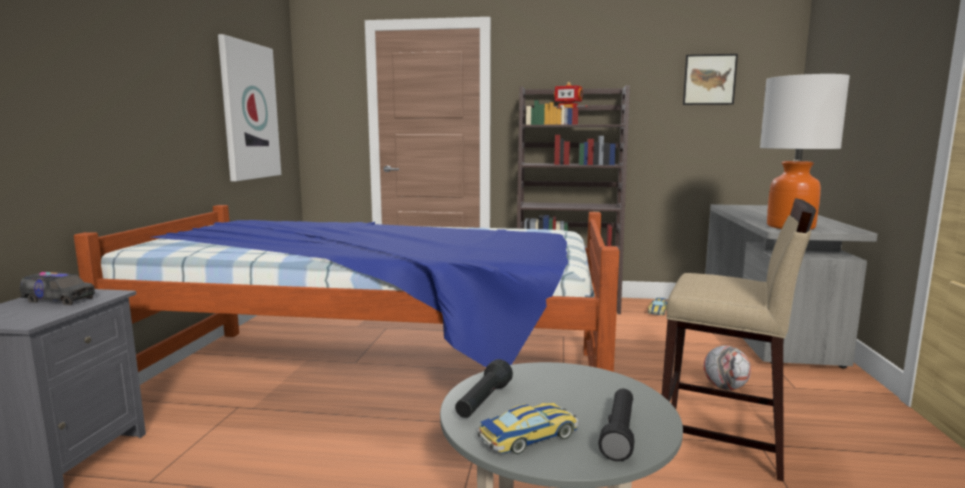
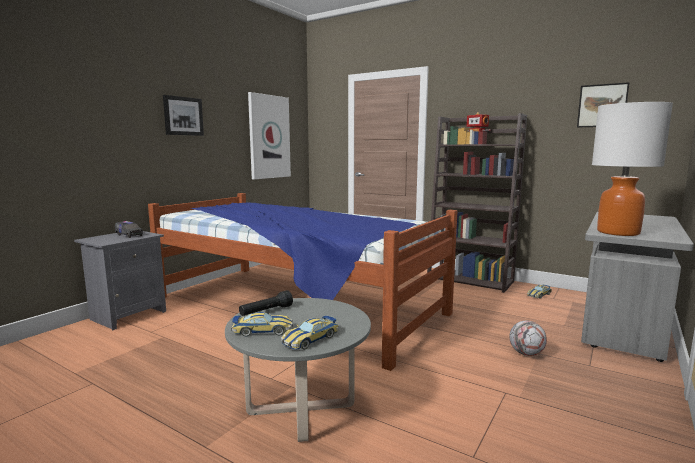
camera: 25 degrees right, 0 degrees up
(123, 68) = (183, 116): none -> picture
(619, 433) = (310, 339): black flashlight -> toy car
(722, 440) = (478, 384): beige stool -> none

